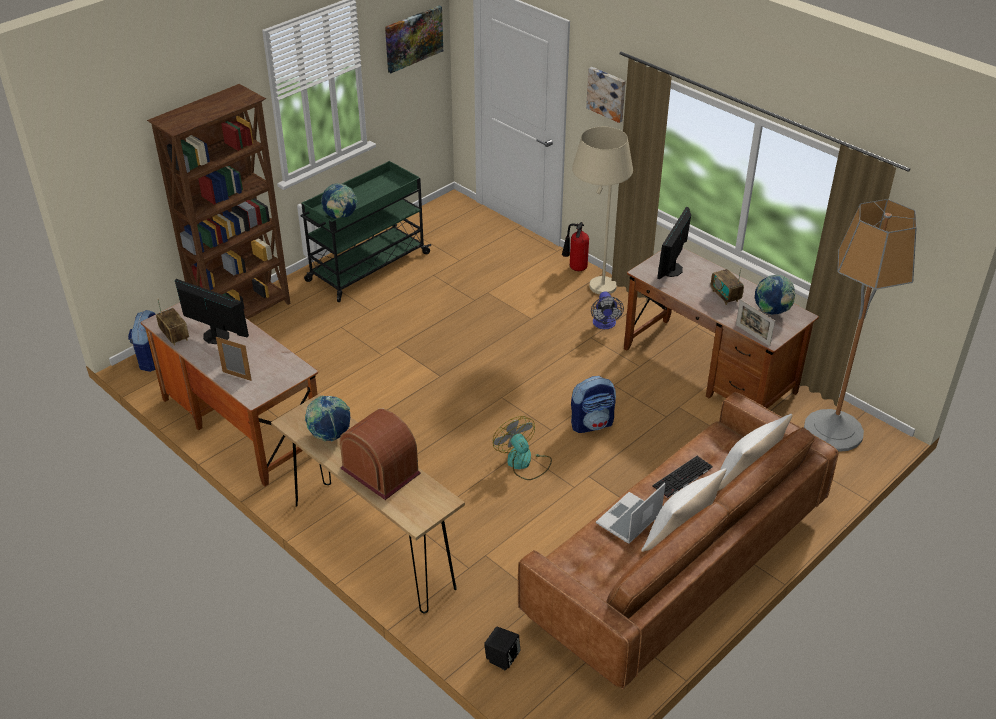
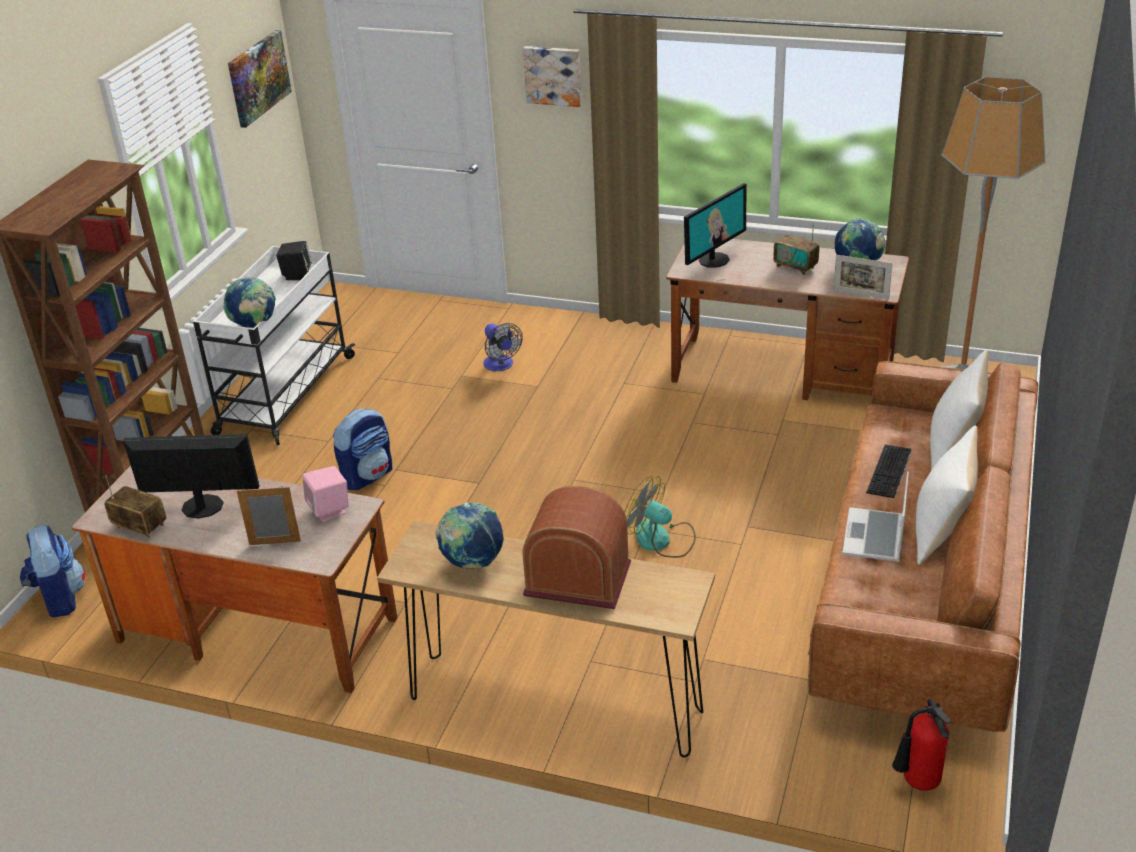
camera: 25 degrees left, 5 degrees down
(282, 366) = (329, 510): none -> pink speaker
(367, 267) = (284, 396): green cart -> white cart
(502, 658) = (823, 766): black speaker -> black speaker (297, 275)
(575, 268) = (545, 319): fire extinguisher -> fire extinguisher (917, 783)
(592, 424) = (703, 470): backpack -> backpack (368, 476)
(594, 294) = (589, 338): beige floor lamp -> none
(604, 325) = (628, 365): fan -> fan (501, 365)
(671, 269) = (713, 260): monitor -> monitor turned 135 degrees counterclockwise

